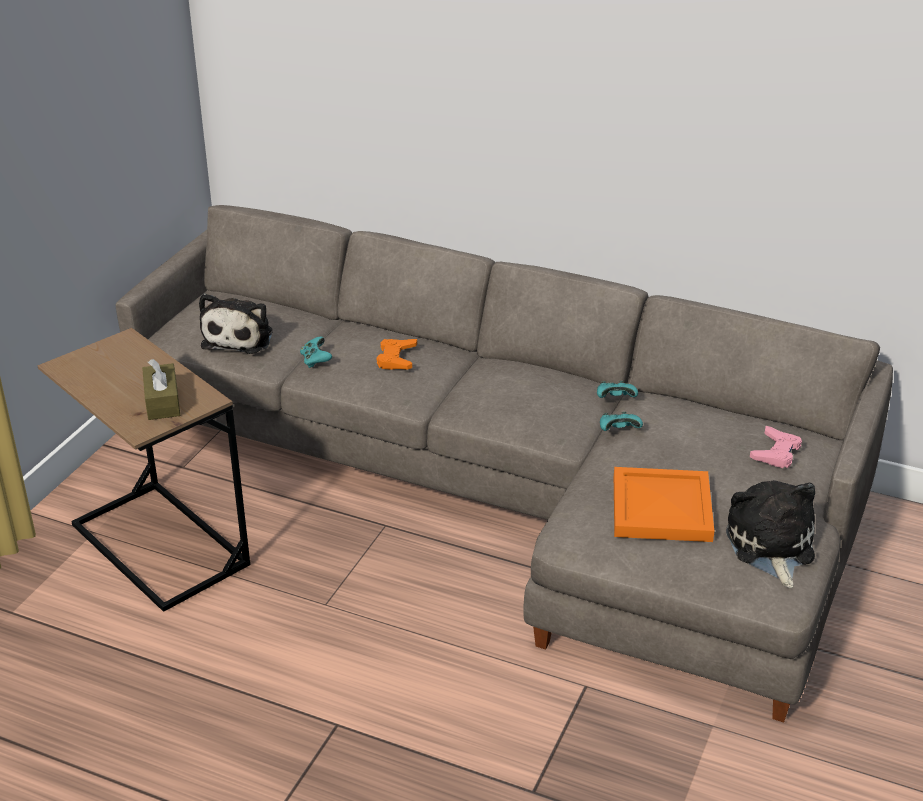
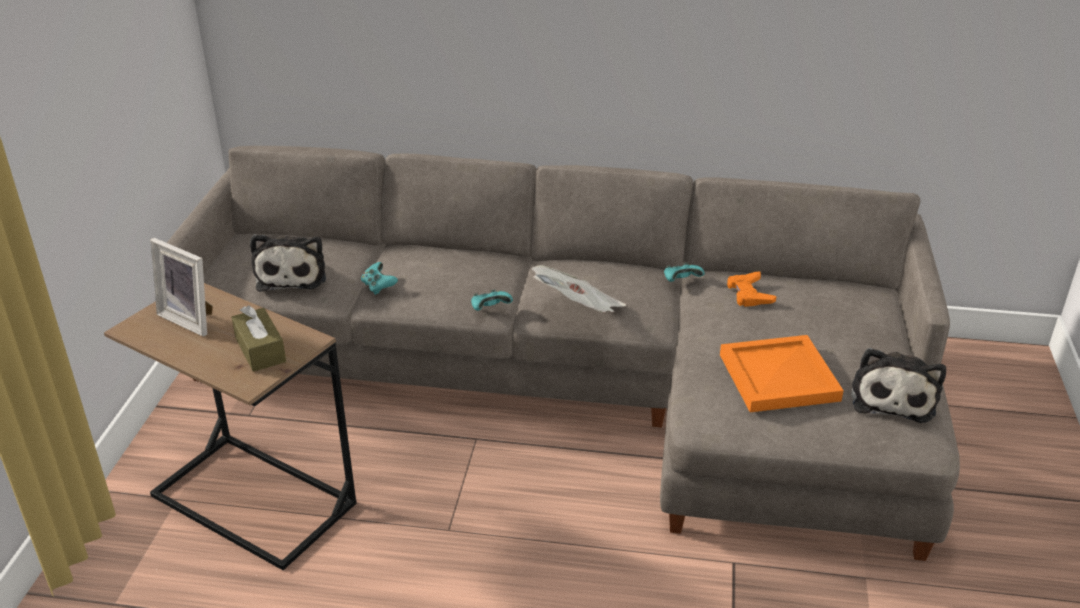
camera: 15 degrees left, 0 degrees up
(115, 364) = (191, 319): none -> picture frame
(396, 358) = (459, 273): orange game controller -> orange game controller (749, 294)
(495, 412) = (579, 310): none -> newspaper
(618, 431) = (700, 310): turquoise game controller -> turquoise game controller (490, 309)
(770, 547) = (892, 396): plush toy -> plush toy turned 150 degrees counterclockwise
(776, 452) = (850, 308): pink game controller -> none

